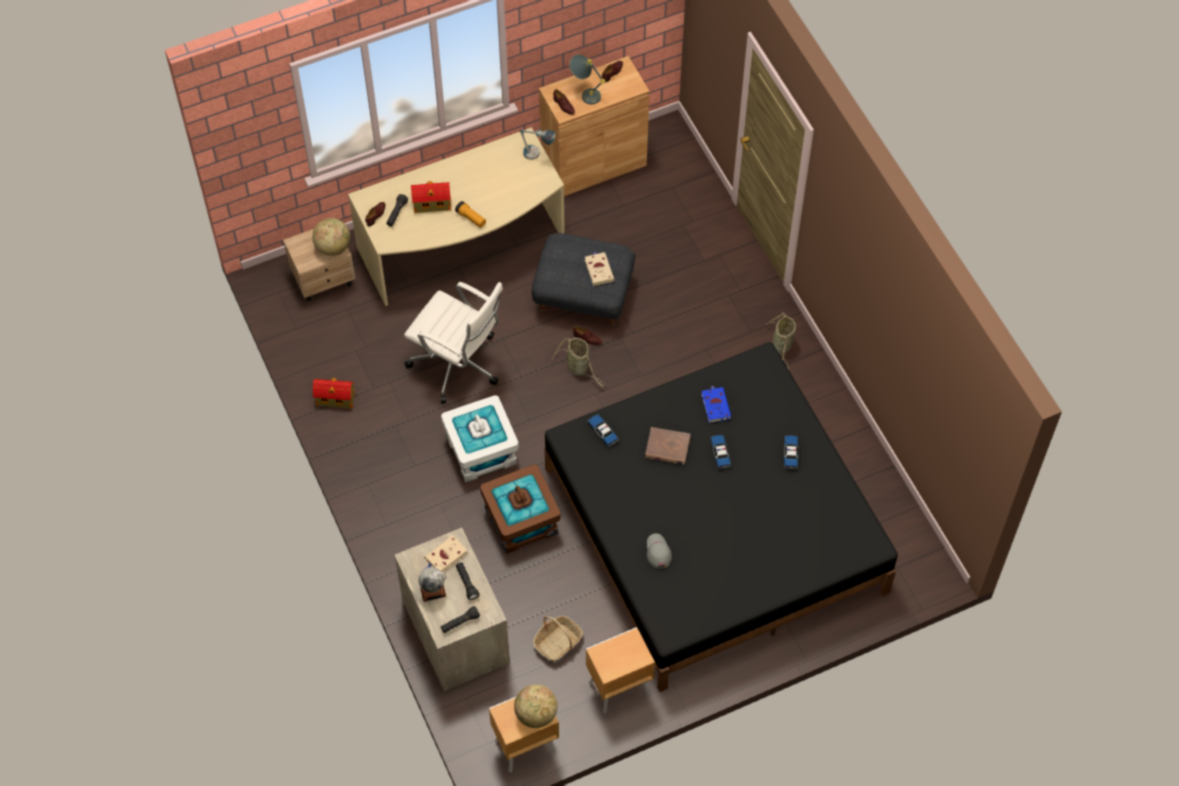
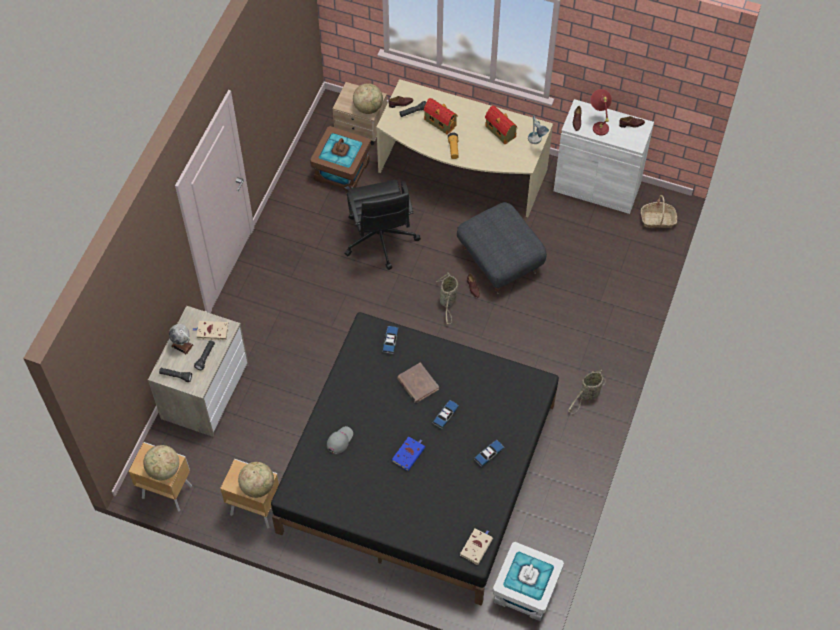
camera: 45 degrees right, 0 degrees up
(336, 399) = (291, 203): toy house -> toy house (501, 132)
(458, 365) = (380, 240): white office chair -> black office chair
(481, 451) = (336, 301): white storage box -> white storage box (525, 589)
(521, 520) = (313, 361): brown storage box -> brown storage box (342, 170)
(558, 642) = (252, 450): basket -> basket (657, 219)
(585, 93) = (599, 124): grey table lamp -> red table lamp
(593, 164) = (597, 187): brown cabinet -> white cabinet
(598, 269) = (508, 245): beige book -> beige book (476, 546)
(633, 652) = (258, 486): none -> globe
(715, 405) = (476, 384): blue book -> blue book (408, 454)

